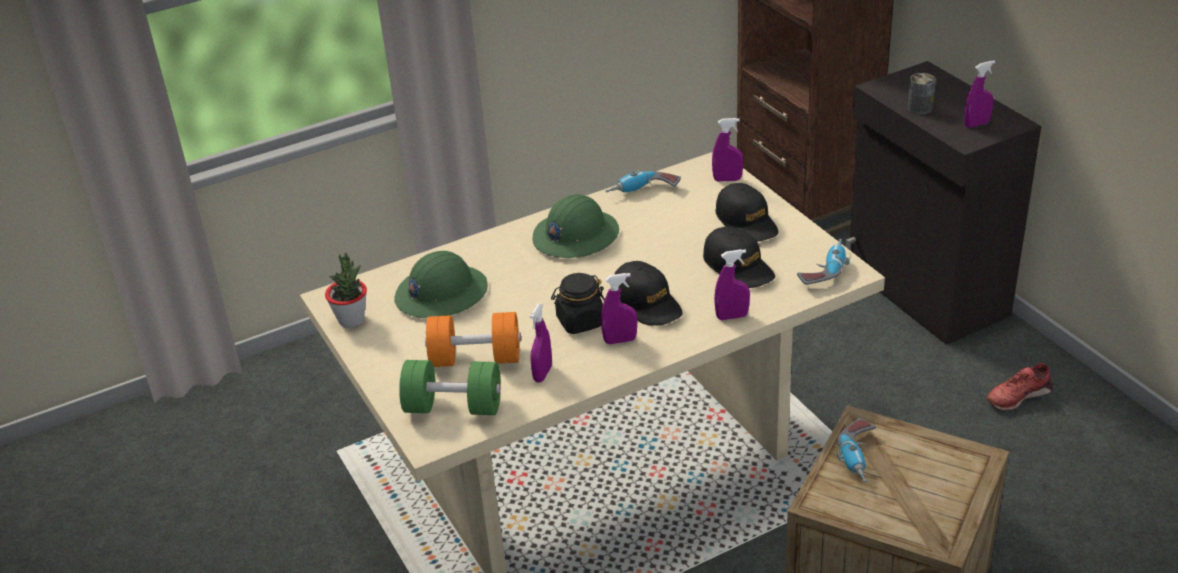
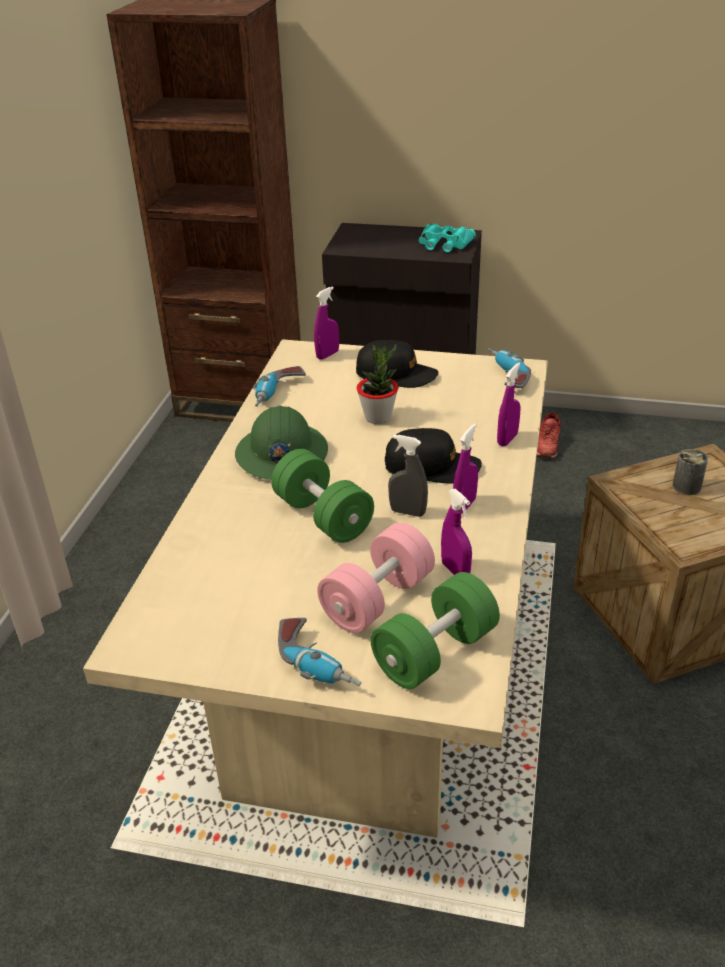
camera: 50 degrees left, 0 degrees up
(351, 320) = (190, 651): potted plant -> potted plant (378, 417)
(441, 294) = (242, 569): green hard hat -> none
(475, 359) = (377, 599): orange dumbbell -> pink dumbbell
(530, 292) = (323, 516): none -> green dumbbell
(580, 321) = (407, 512): black jar -> grey spray bottle
(738, 267) = (447, 405): black cap -> none
(860, 458) = (655, 503): power drill -> power drill (318, 663)
(920, 108) = (391, 249): can -> can (686, 487)
(976, 124) = (444, 244): purple spray bottle -> turquoise binoculars

